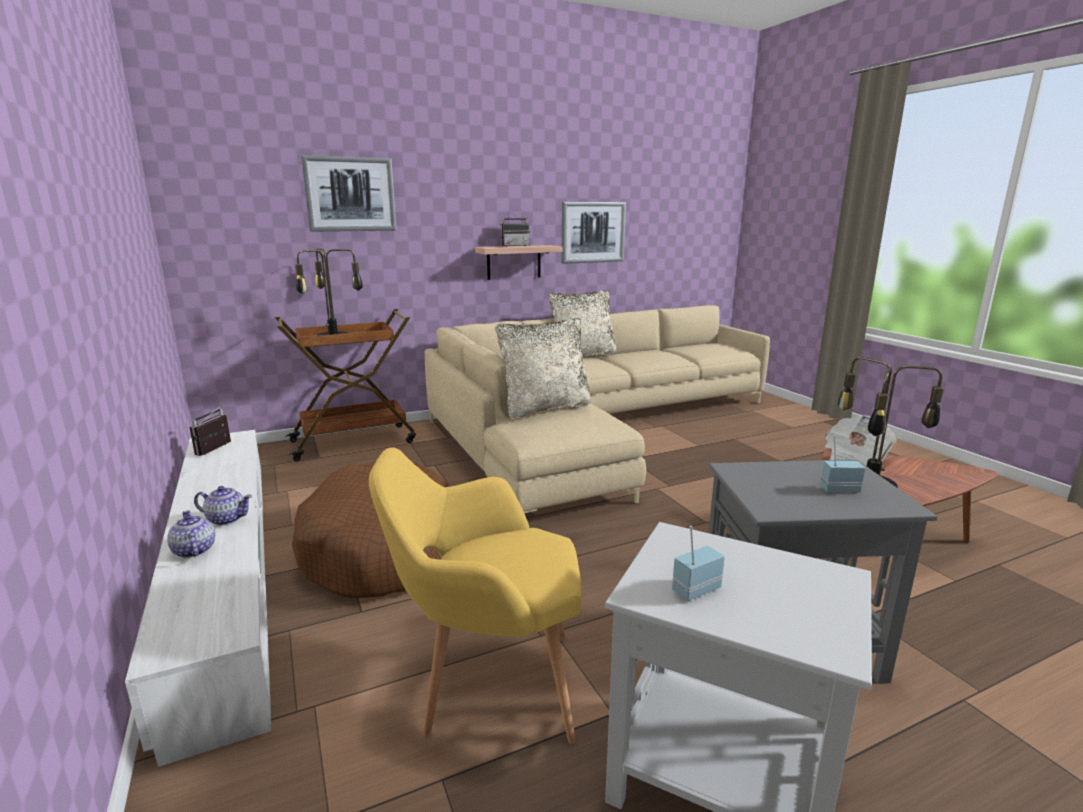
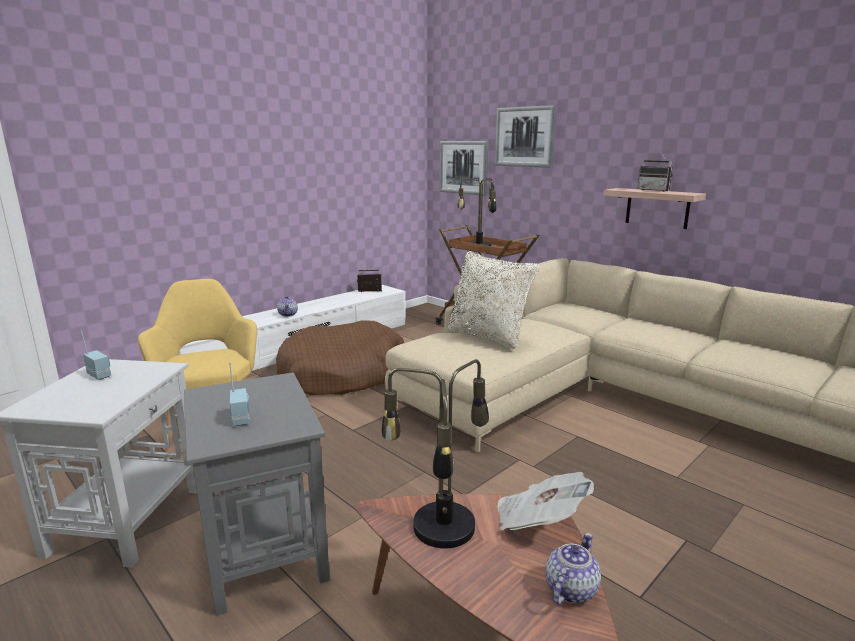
camera: 70 degrees right, 0 degrees up
(193, 551) = (255, 317): teapot -> teapot (570, 589)
(584, 356) = (696, 331): beige pillow -> none
(593, 232) = (773, 182): picture -> picture (463, 167)

